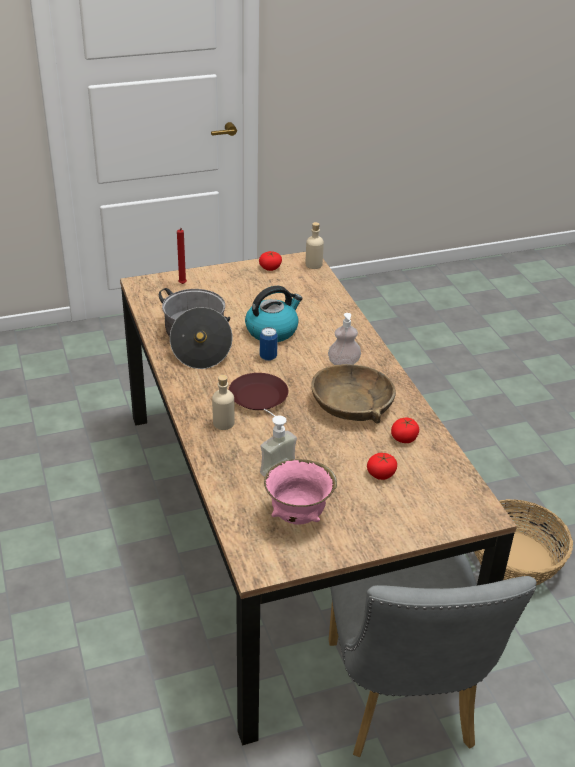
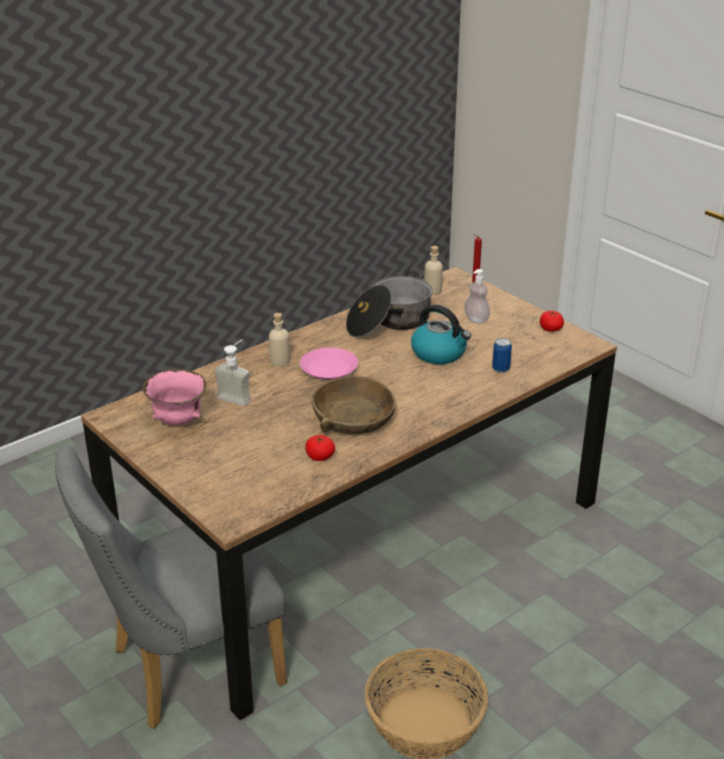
camera: 70 degrees right, 5 degrees down
(257, 396) = (329, 368): brown plate -> pink plate
(268, 357) = (394, 360): can -> can (501, 369)
(313, 264) = (583, 350): beige bottle -> beige bottle (432, 290)
(343, 363) = (417, 401): soap dispenser -> soap dispenser (476, 319)
(381, 474) = (258, 452): tomato -> none

